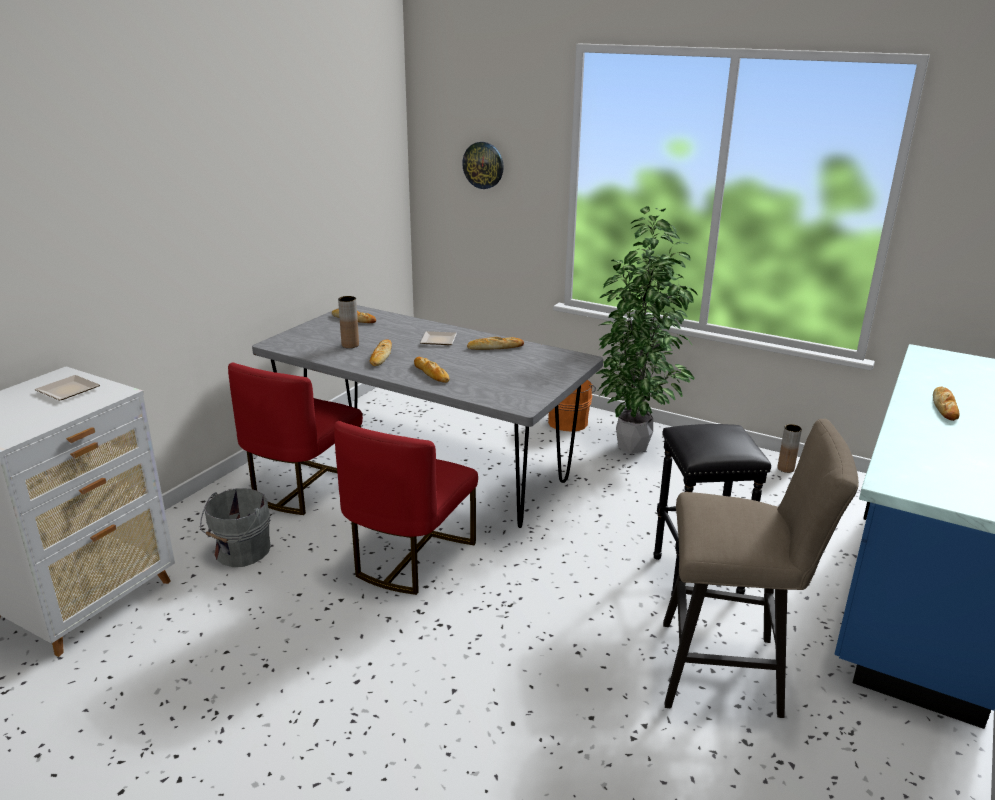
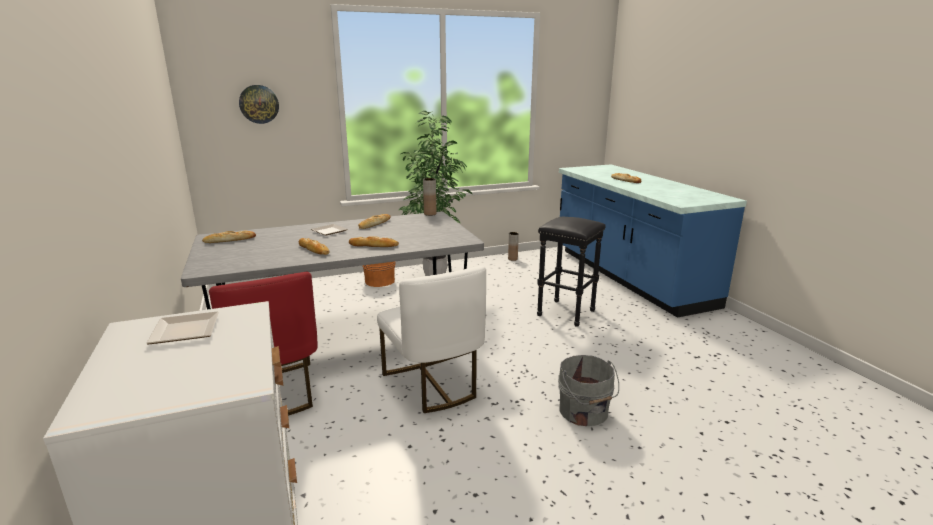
camera: 50 degrees left, 5 degrees down
(240, 552) = (311, 456): grey bucket -> grey bucket (584, 413)
(350, 345) = (272, 252): brown vase -> brown vase (430, 214)
(409, 557) = (433, 384): red chair -> white chair
(730, 671) = (645, 338): beige stool -> none

